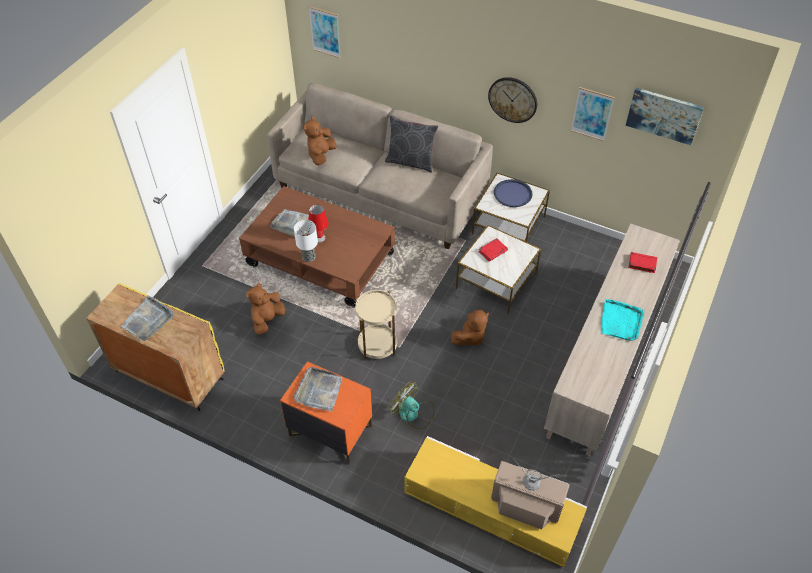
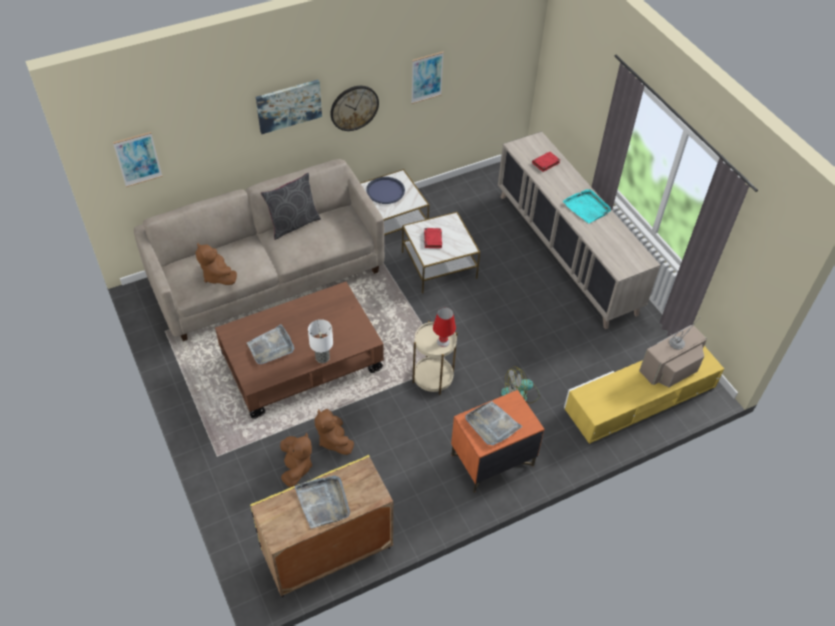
camera: 55 degrees left, 0 degrees up
(319, 238) = (307, 337): red table lamp -> red table lamp (443, 342)
(470, 337) = (478, 314): brown plush toy -> brown plush toy (296, 467)
(664, 115) = (484, 43): picture -> picture (289, 105)

